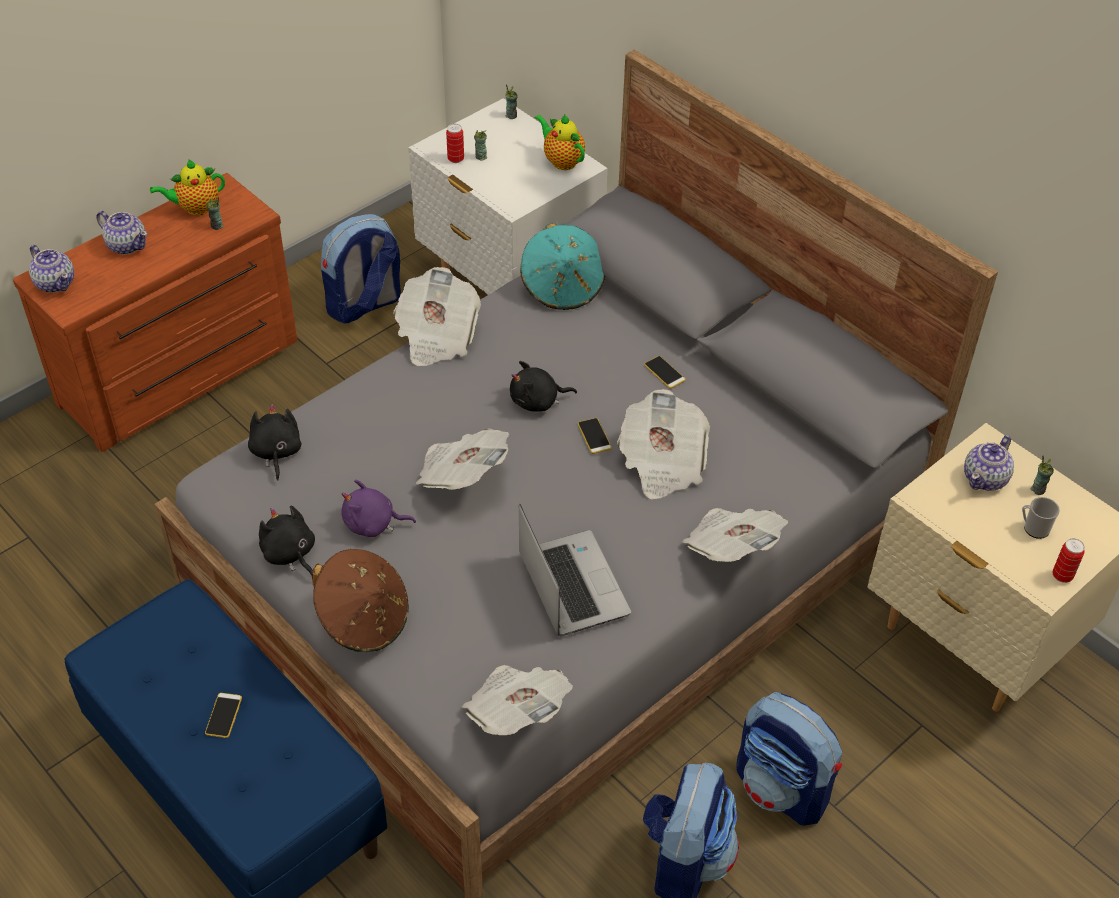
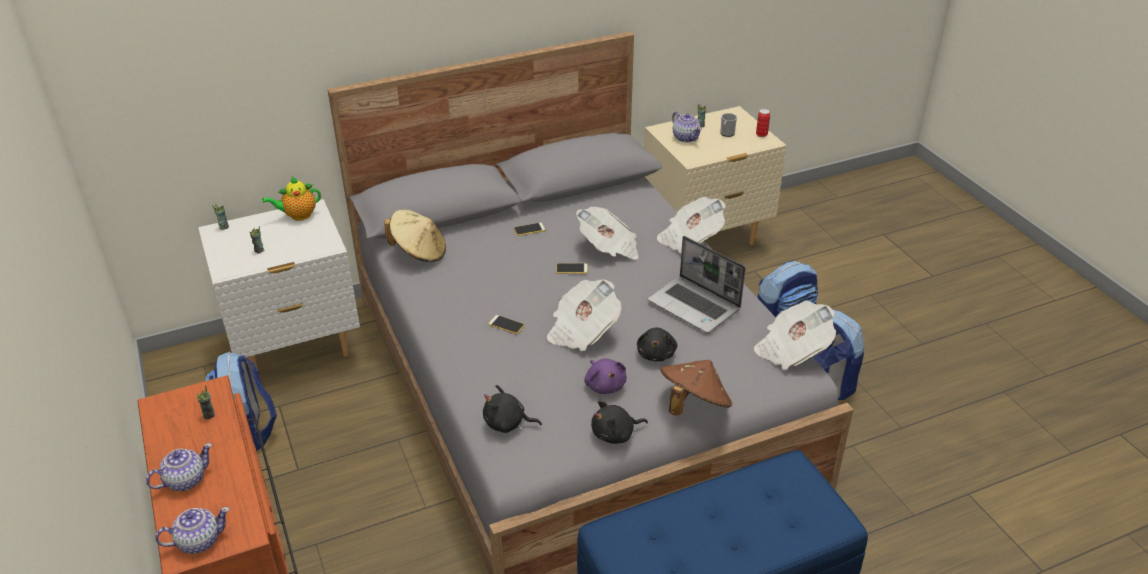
camera: 70 degrees left, 10 degrees down
(195, 208) = (171, 425): teapot -> none
(223, 715) = (726, 523): phone -> phone (506, 325)
(373, 524) = (604, 385): purple plush toy -> purple plush toy turned 45 degrees counterclockwise
(436, 336) = (430, 319): newspaper -> none
(455, 159) = (250, 263): can -> none
(537, 401) = (526, 285): black plush toy -> black plush toy (656, 353)
(562, 287) = (419, 252): turquoise hat -> beige hat
(571, 584) = (695, 306): laptop -> laptop turned 135 degrees counterclockwise

